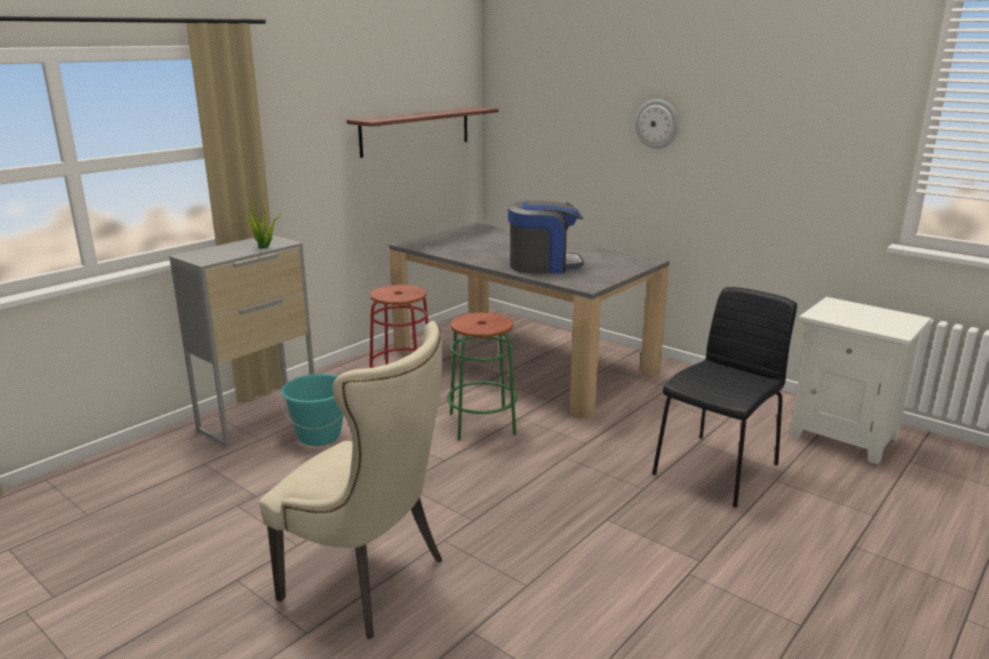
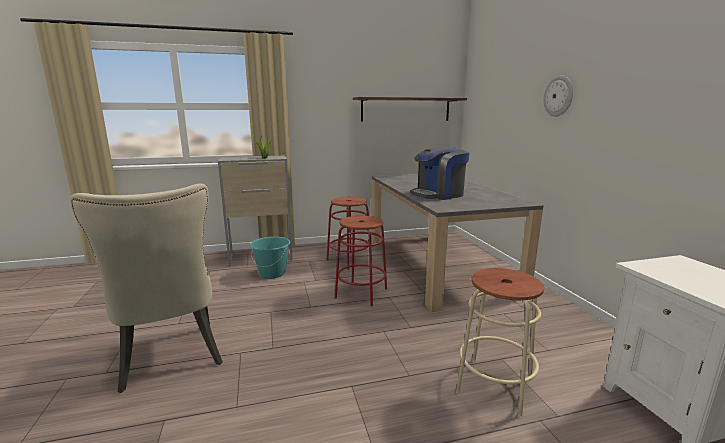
camera: 35 degrees right, 5 degrees down
(482, 424) = (361, 293): green stool -> red stool
(543, 265) = (438, 195): coffee machine -> coffee machine turned 120 degrees clockwise
(718, 467) = (495, 385): black chair -> beige stool

